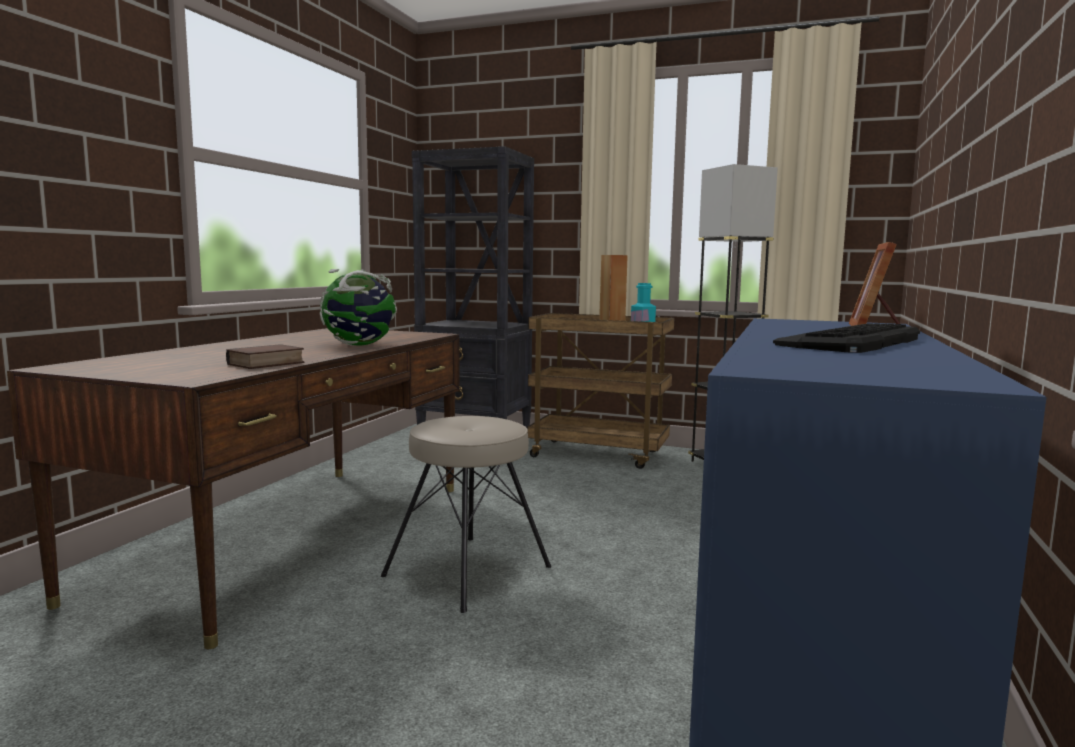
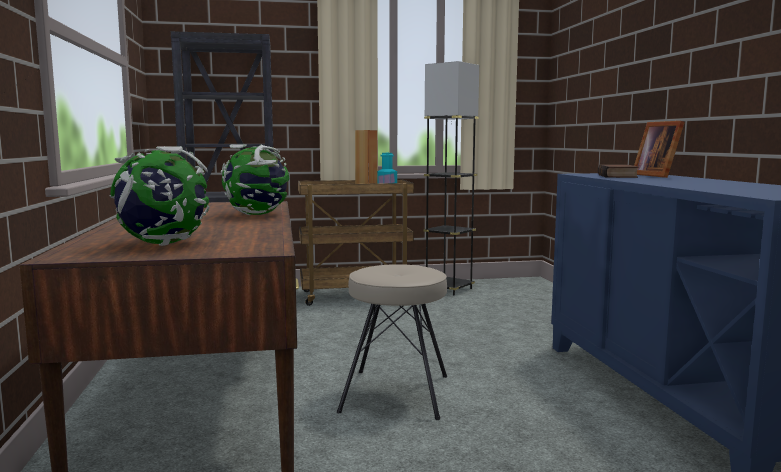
camera: 30 degrees left, 0 degrees up
(160, 364) = (163, 244): none -> globe
(266, 364) = (258, 234): book -> book (618, 176)
(848, 341) = (699, 182): keyboard -> none

